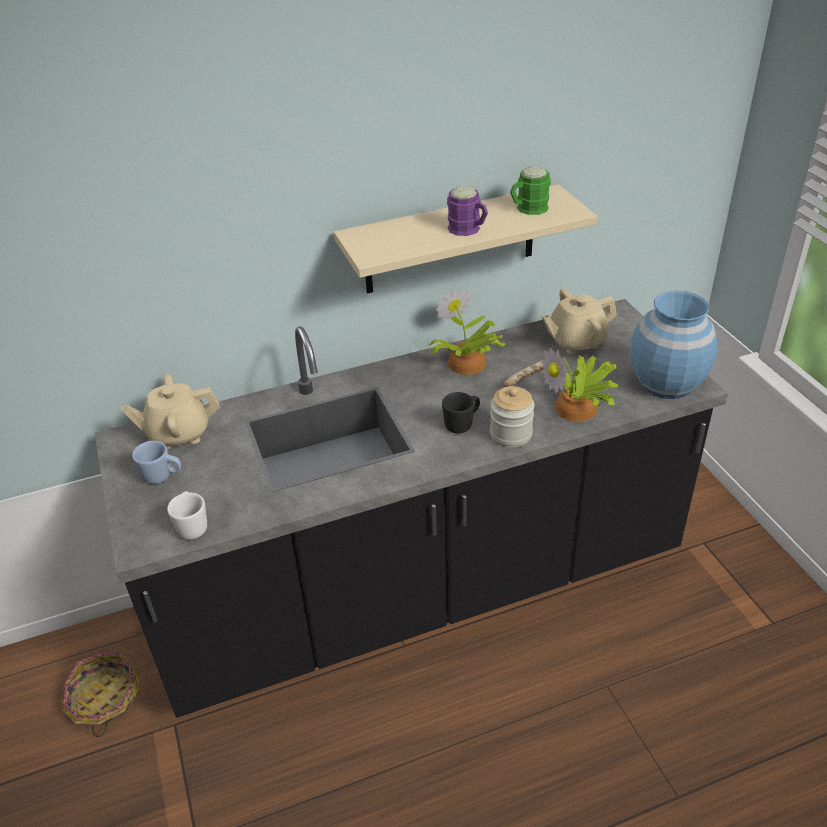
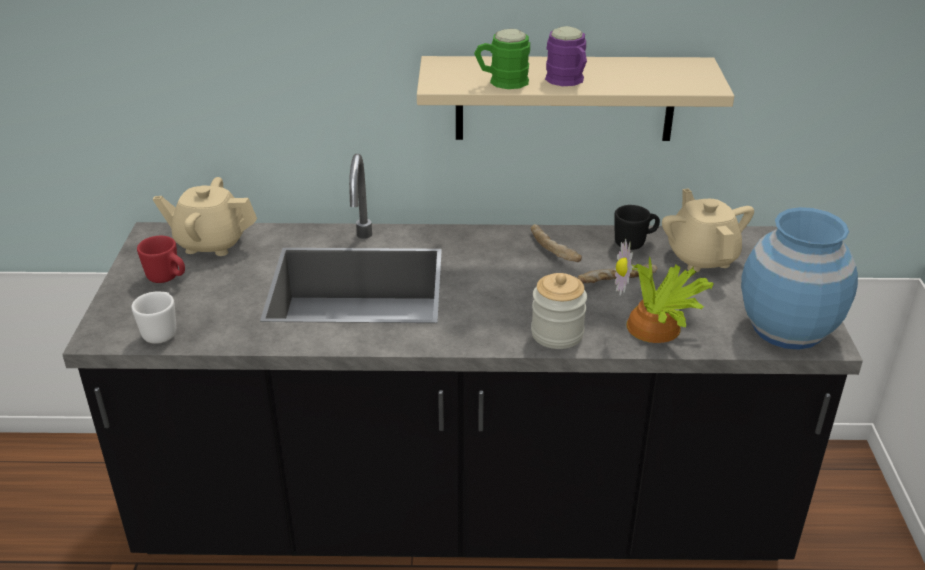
camera: 20 degrees right, 5 degrees down
(104, 700) = (86, 515): basket -> none
(162, 477) = (167, 278): blue mug -> red mug
(462, 424) = (508, 309): black mug -> black mug (635, 243)
(466, 364) = (554, 250): potted plant -> bread
(527, 209) = (654, 74): green mug -> green mug (501, 81)
(576, 341) = (701, 257): beige teapot -> beige teapot turned 75 degrees clockwise

